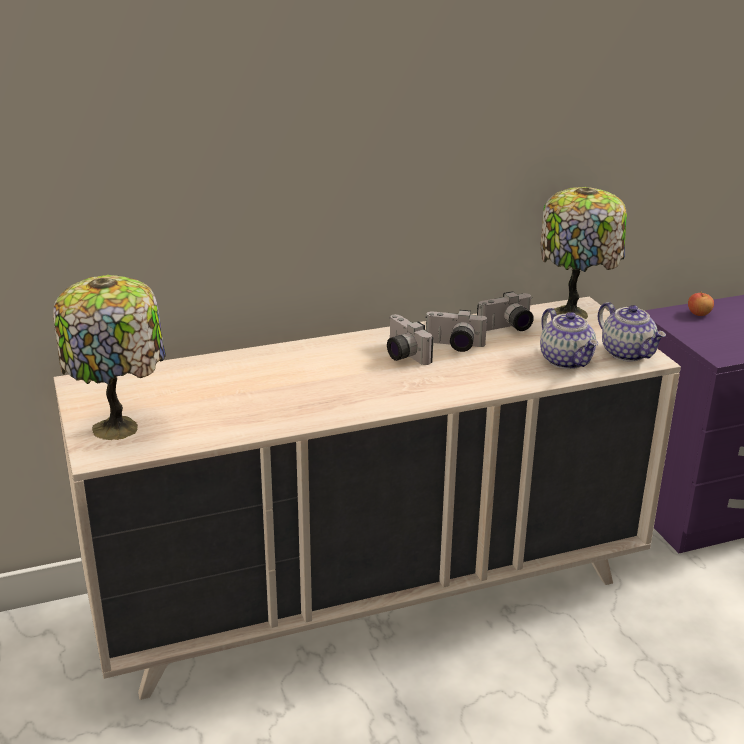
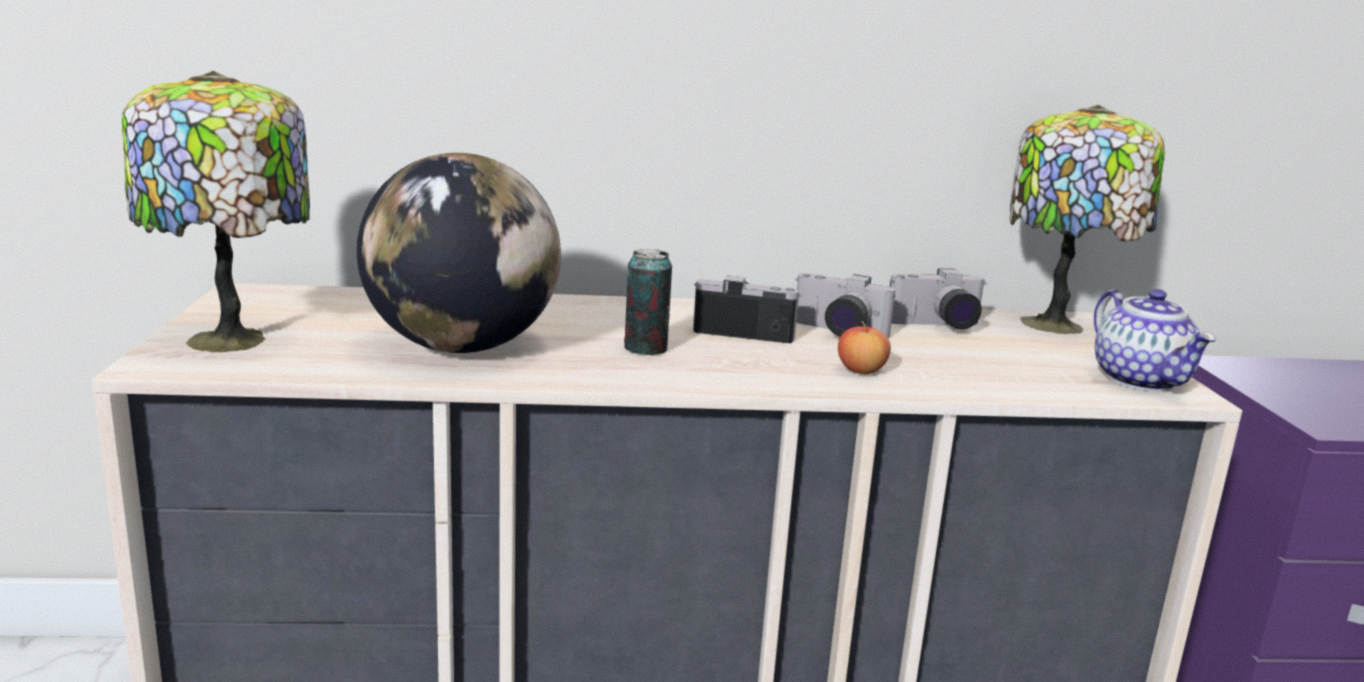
camera: 15 degrees right, 10 degrees down
(255, 405) = (462, 347): none -> globe
(357, 384) = (645, 349): none -> can
(402, 355) = (745, 329): camera -> camera turned 120 degrees clockwise
(567, 361) = (1024, 373): teapot -> none
(699, 314) = (1288, 370): apple -> apple (861, 370)

